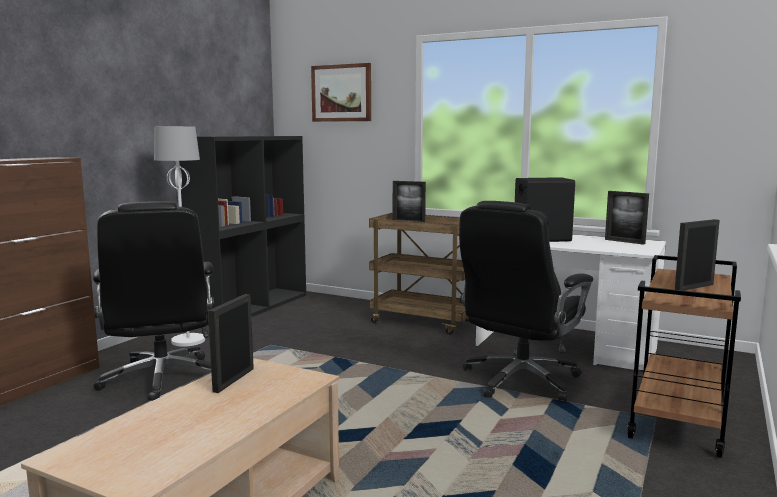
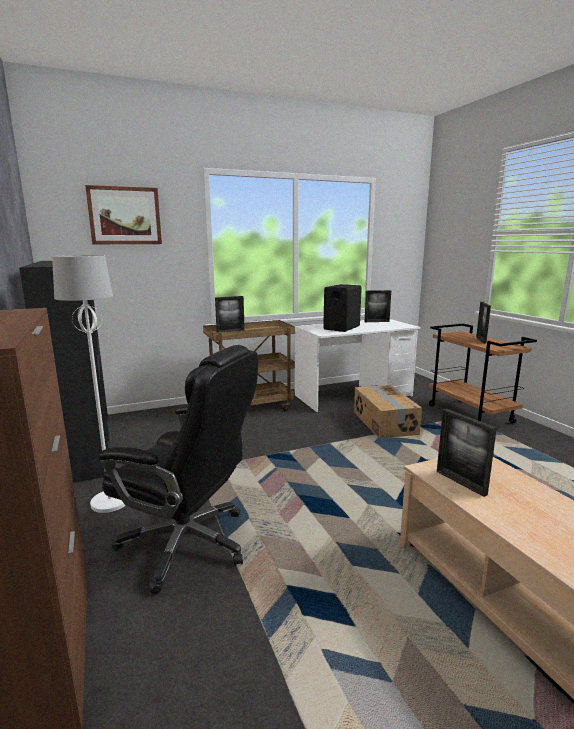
camera: 50 degrees left, 5 degrees up
(519, 381) = (384, 423): black office chair -> cardboard box

